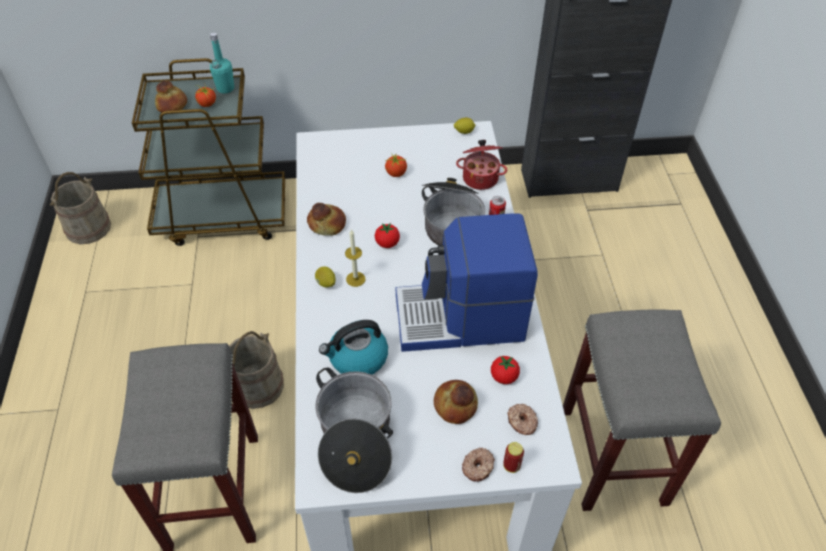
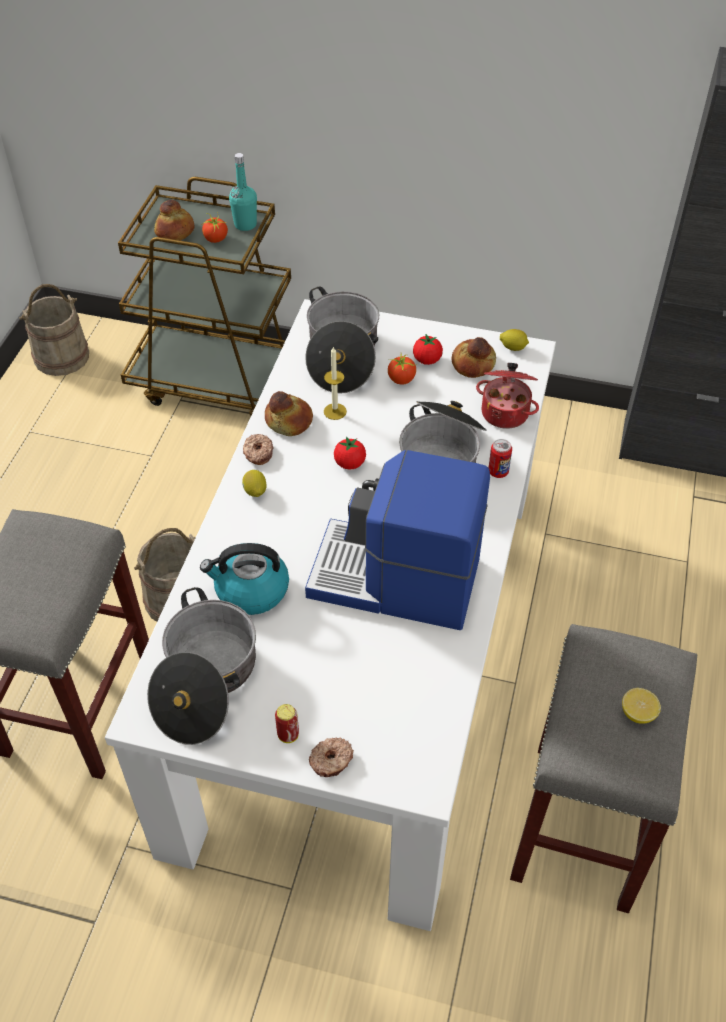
camera: 20 degrees right, 0 degrees up
(344, 166) = (342, 355): none -> cooking pot
(355, 279) = (292, 496): candle -> candle (335, 411)
(455, 404) = (339, 679): bread -> bread (472, 363)
(504, 377) = (414, 665): tomato -> tomato (427, 360)
(511, 465) = (372, 772): can -> can (288, 735)
(521, 422) = (409, 726): donut -> donut (258, 453)
(664, 363) = (637, 713): none -> lemon

